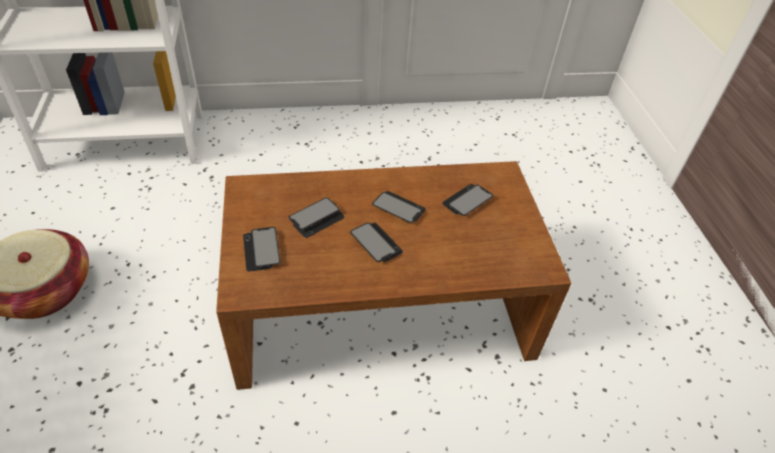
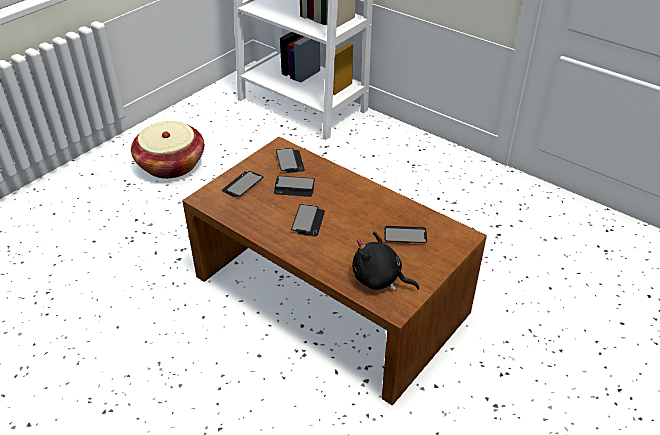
camera: 50 degrees right, 5 degrees down
(398, 208) = (351, 211): phone -> phone (290, 161)
(503, 253) = (379, 279): none -> black plush toy

